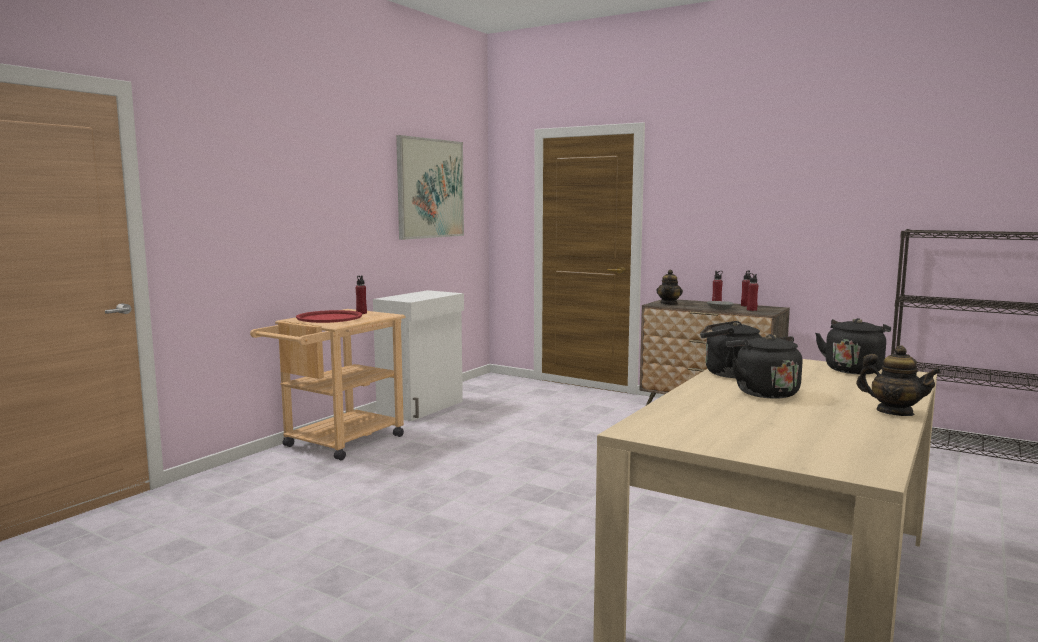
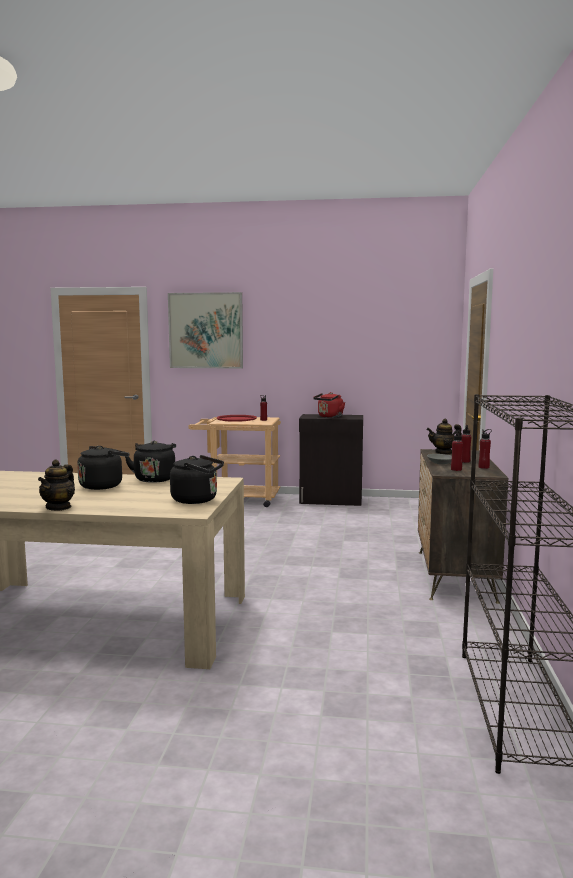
camera: 65 degrees right, 0 degrees up
(422, 296) = (329, 417): none -> red kettle
(422, 407) = (331, 500): white cabinet -> black cabinet
(430, 188) = (377, 335): picture -> picture (206, 330)

